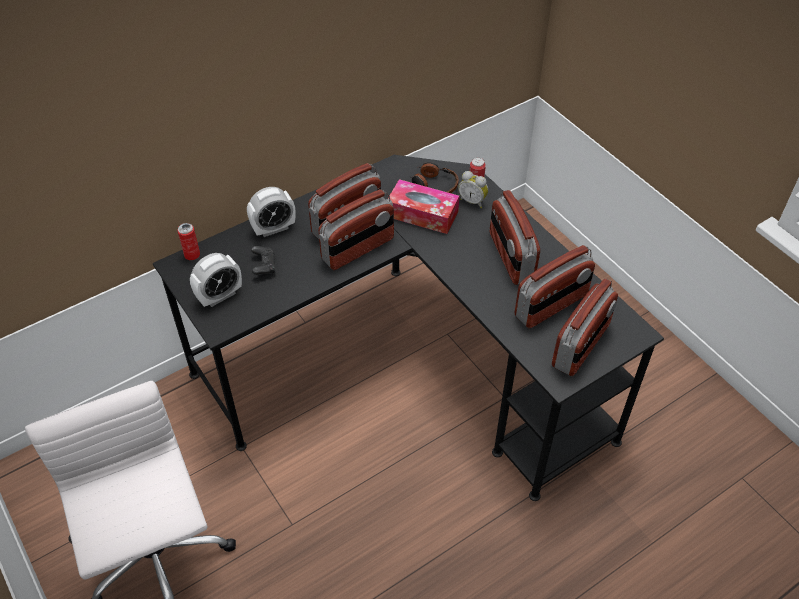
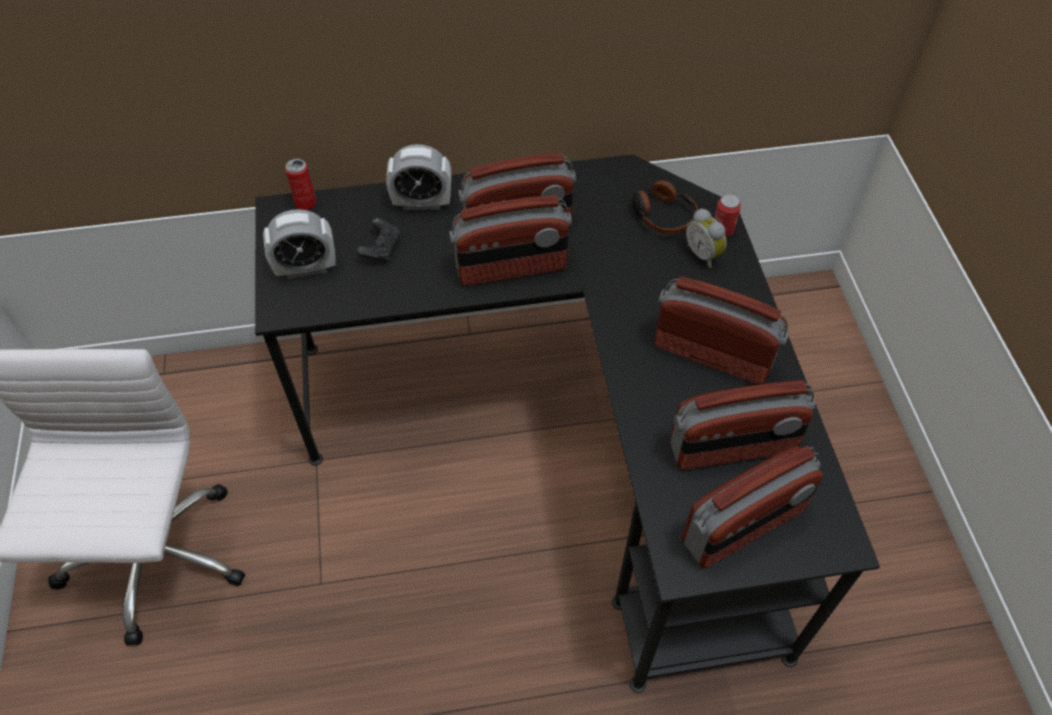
camera: 25 degrees right, 5 degrees up
(422, 214) = (624, 249): tissue box -> none
(510, 257) = (712, 354): radio -> radio turned 105 degrees clockwise

